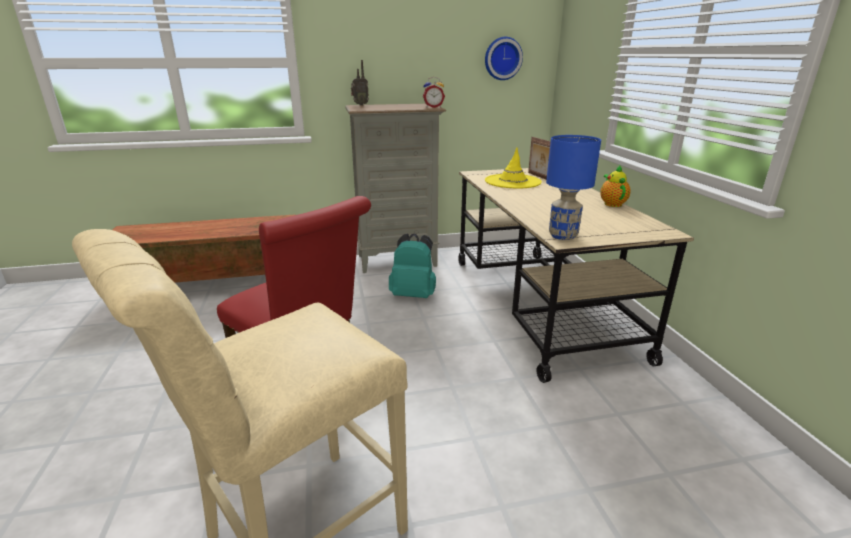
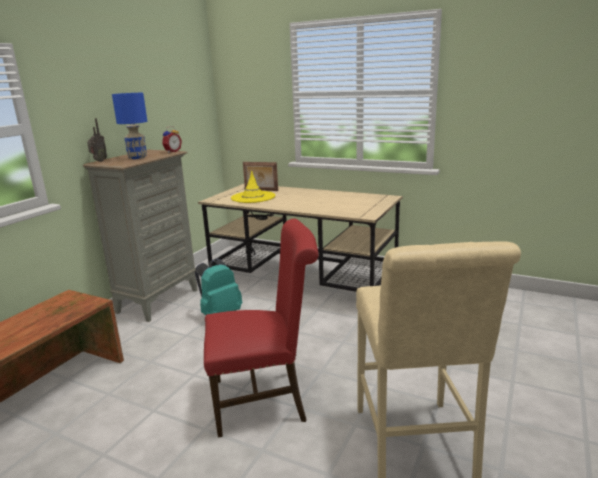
camera: 50 degrees left, 5 degrees down
(502, 58) = (186, 105): wall clock -> none
(563, 236) = (361, 214): blue table lamp -> blue table lamp (138, 157)
(612, 203) = (335, 192): teapot -> none

